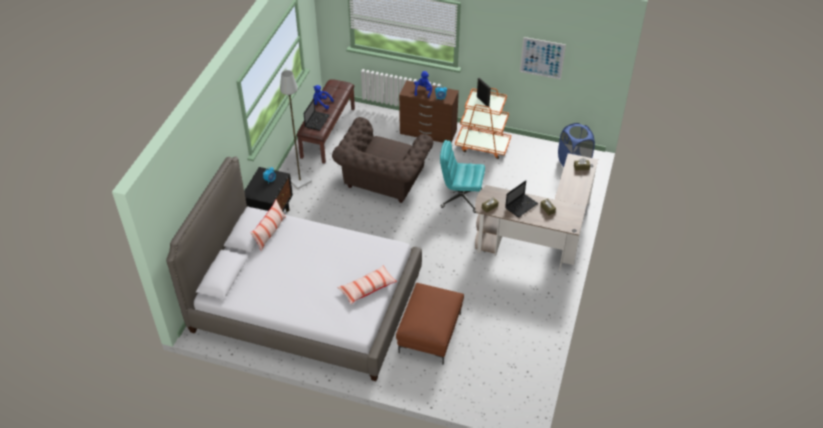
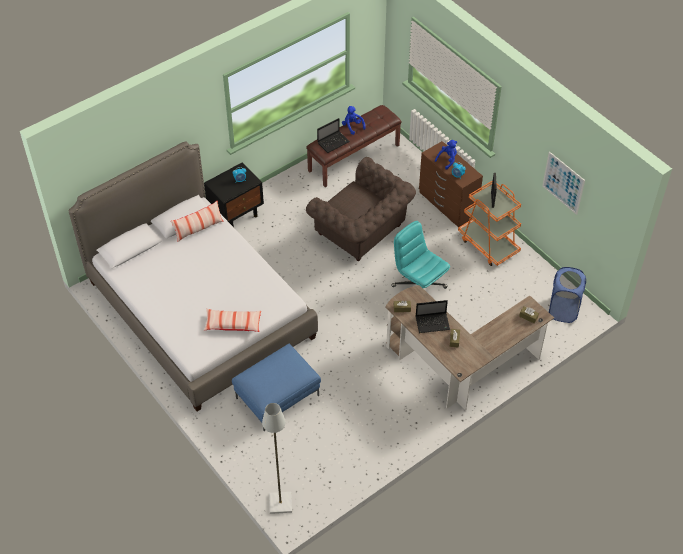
camera: 35 degrees right, 5 degrees up
(300, 181) = (289, 193): grey floor lamp -> grey floor lamp (280, 503)
(382, 181) = (362, 231): brown armchair -> brown armchair turned 105 degrees counterclockwise
(429, 332) = (277, 396): brown ottoman -> blue ottoman

